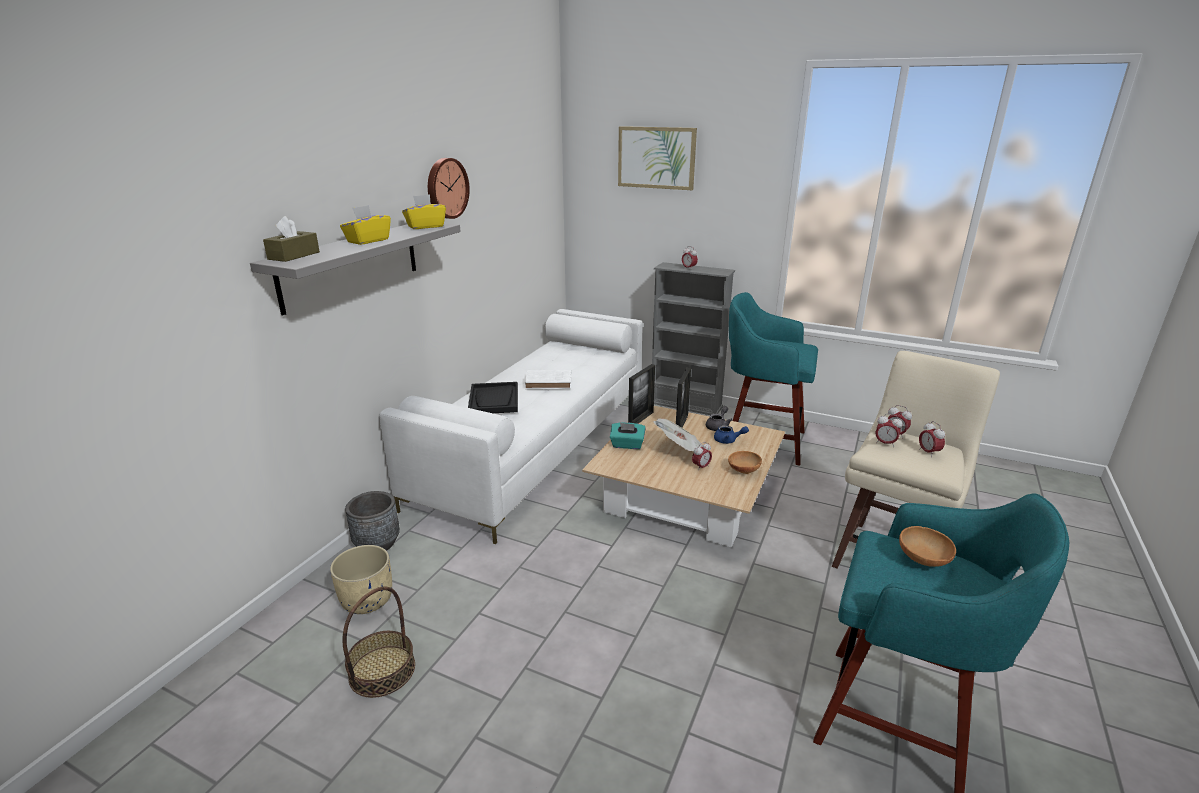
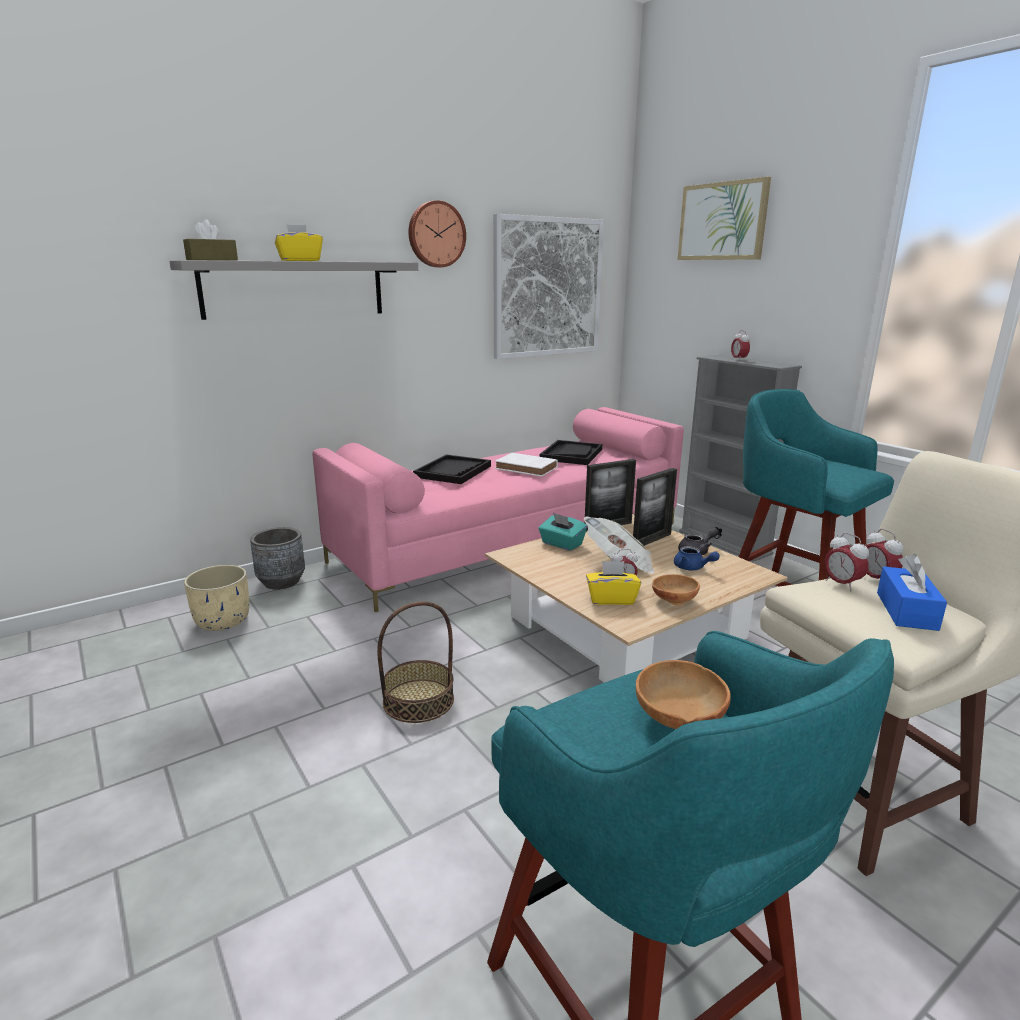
camera: 30 degrees right, 5 degrees down
(382, 671) = (166, 679): basket -> basket (418, 701)
(425, 226) = (382, 261): yellow tissue box -> yellow tissue box (611, 599)
(519, 217) = (547, 288): none -> picture
(536, 445) = (511, 541): white sofa -> pink sofa
(565, 360) = (571, 454): none -> black tray
(928, 452) = (906, 611): alarm clock -> blue tissue box

